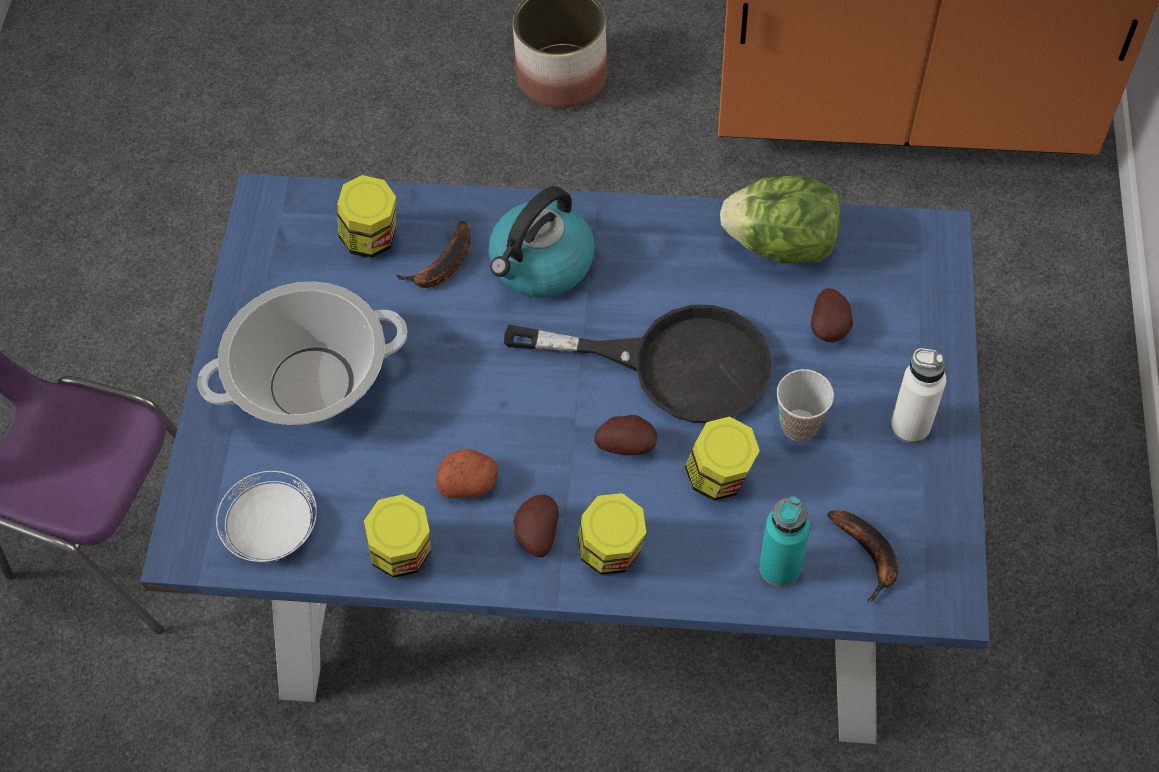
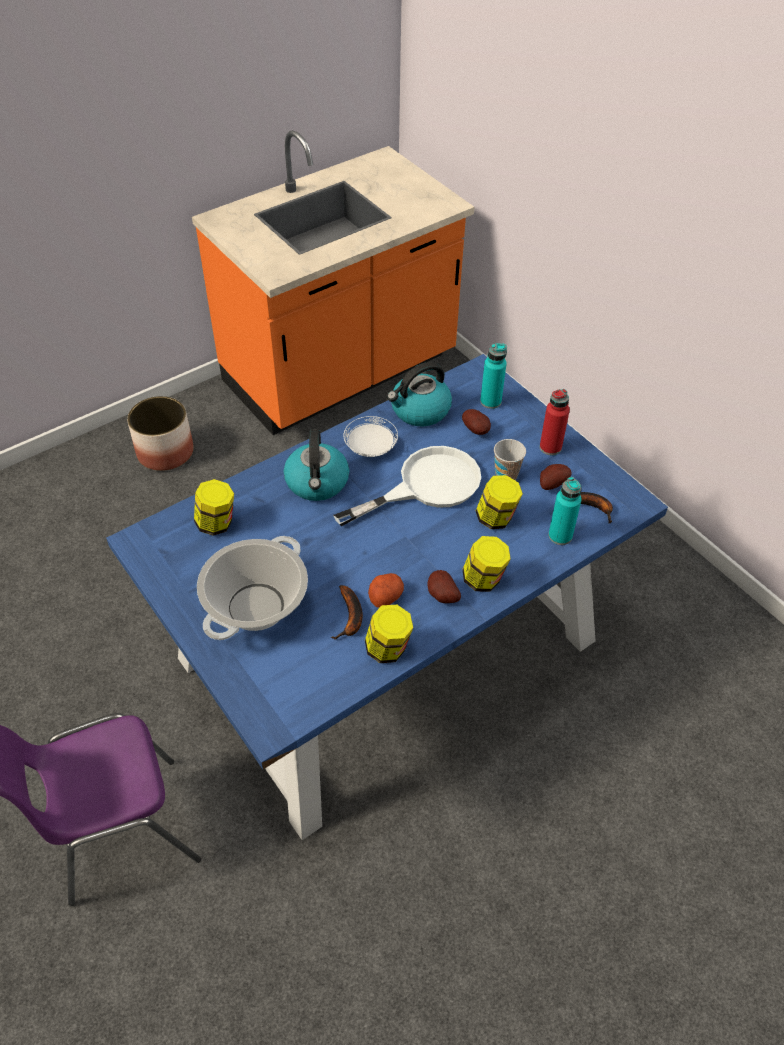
camera: 45 degrees left, 10 degrees down
(272, 530) = (308, 686): white plate -> white plate (370, 448)
(442, 267) = (268, 513): banana -> banana (350, 617)
(627, 444) = (441, 531): potato -> potato (551, 484)
(674, 364) = (426, 486): black frying pan -> white frying pan
(781, 244) = (419, 411): lettuce -> kettle
(898, 296) = (490, 401): none -> turquoise bottle
(910, 426) = (550, 447): white bottle -> red bottle

